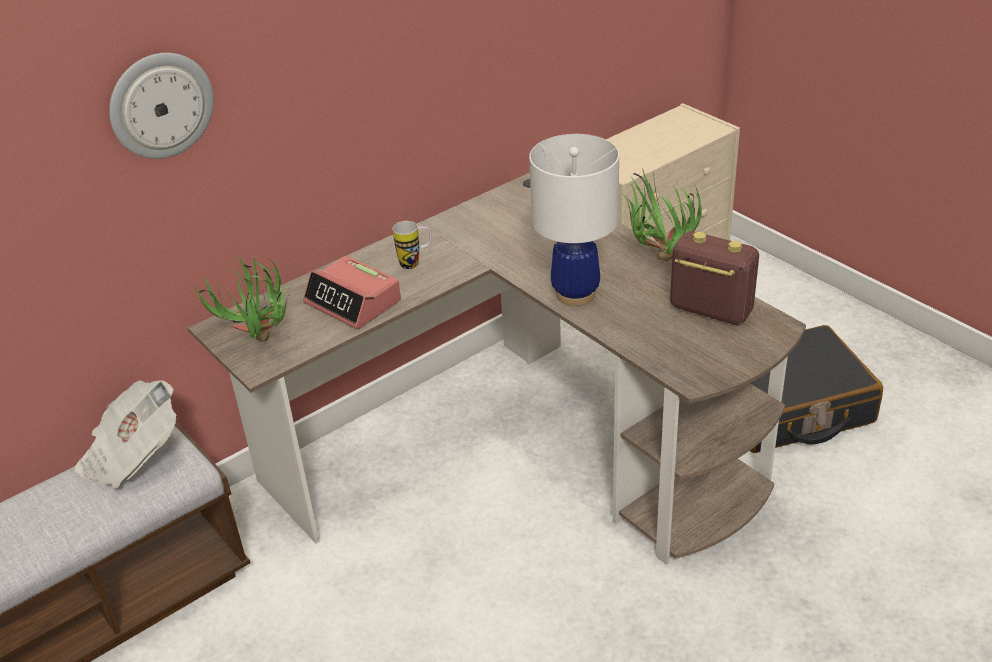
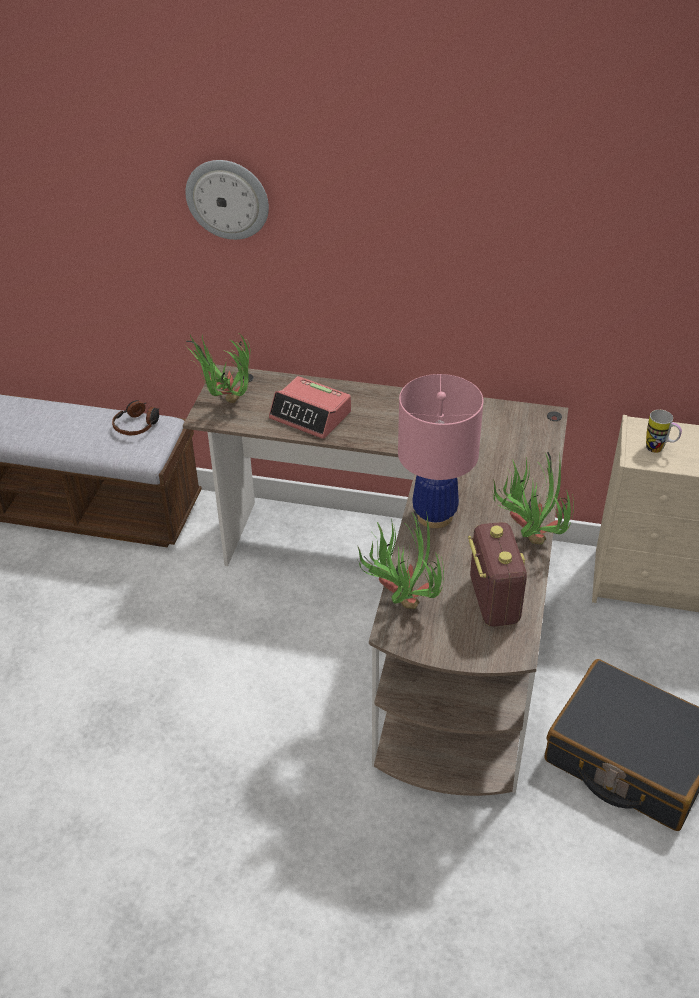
camera: 50 degrees right, 5 degrees up
(132, 455) = (137, 424): newspaper -> headphones
(353, 302) = (311, 415): alarm clock -> alarm clock turned 60 degrees counterclockwise
(415, 263) = (385, 417): mug -> mug (659, 450)
(576, 294) = (434, 515): white table lamp -> pink table lamp
(660, 359) = (400, 601): none -> potted plant

